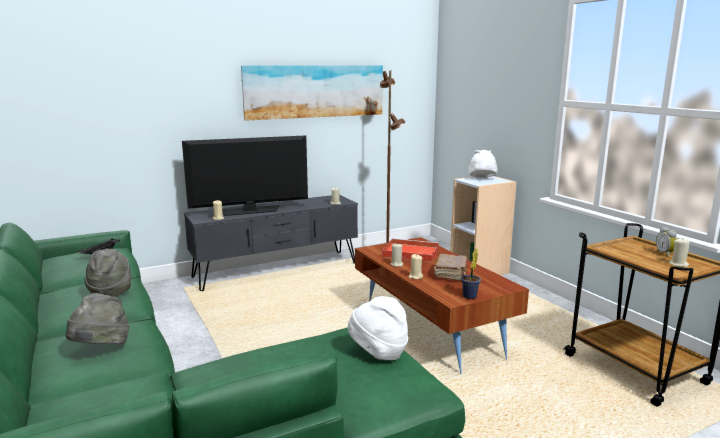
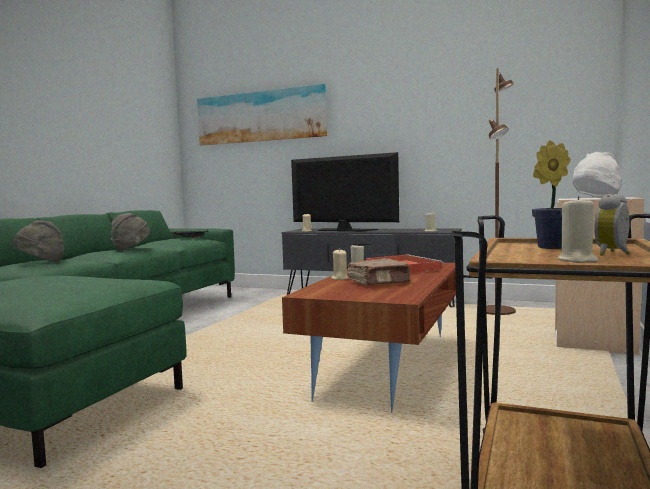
camera: 50 degrees right, 10 degrees down
(314, 91) = (434, 110): picture -> picture (260, 117)
(378, 352) = (96, 287): white hat -> none
(469, 297) = (328, 295): potted plant -> potted plant (548, 247)

